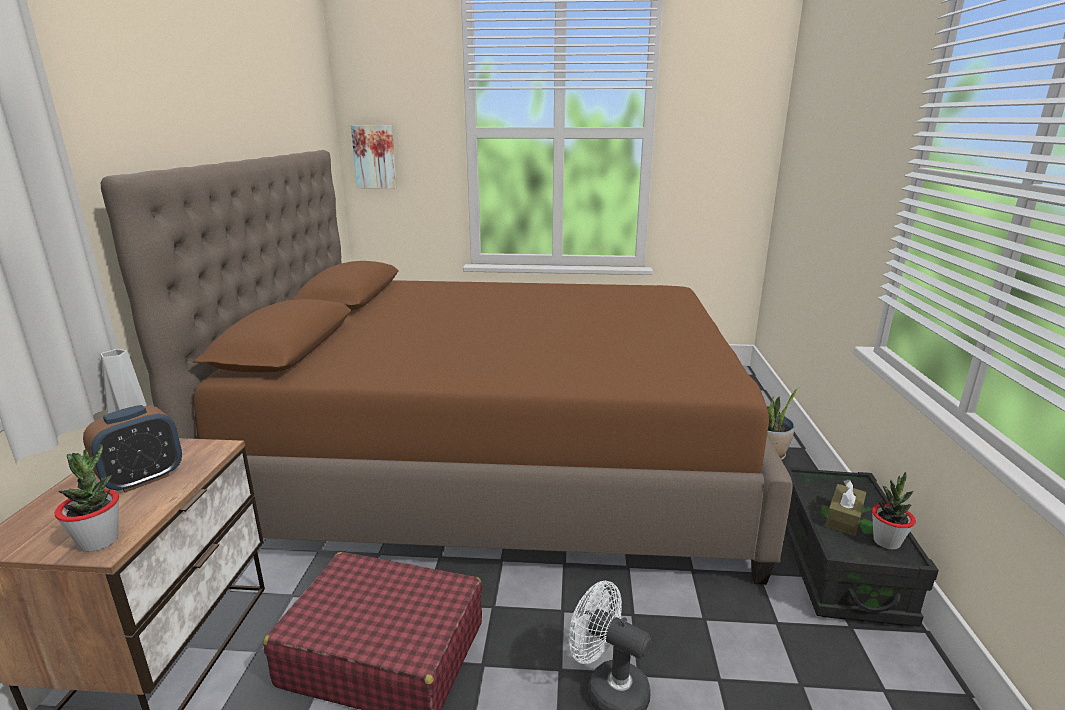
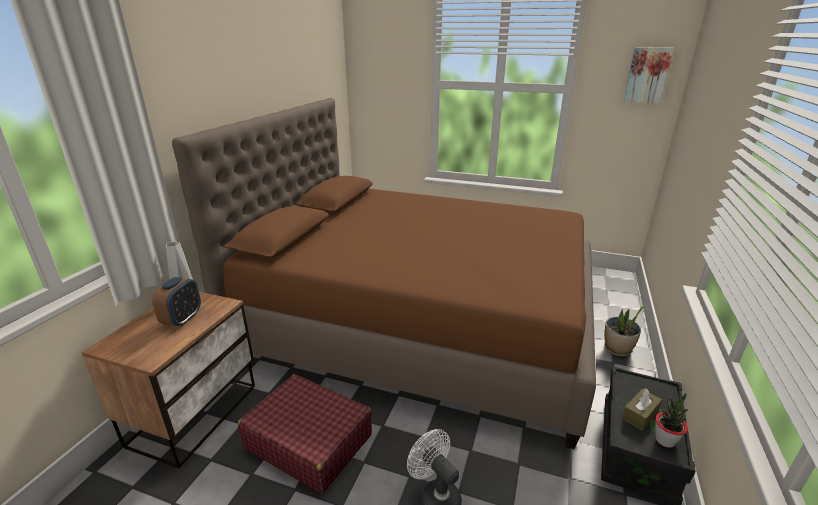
camera: 15 degrees right, 5 degrees up
(99, 541) = (150, 355): potted plant -> none
(143, 479) = (182, 319): alarm clock -> alarm clock turned 45 degrees counterclockwise
(375, 156) = (370, 98): picture -> picture (647, 75)

